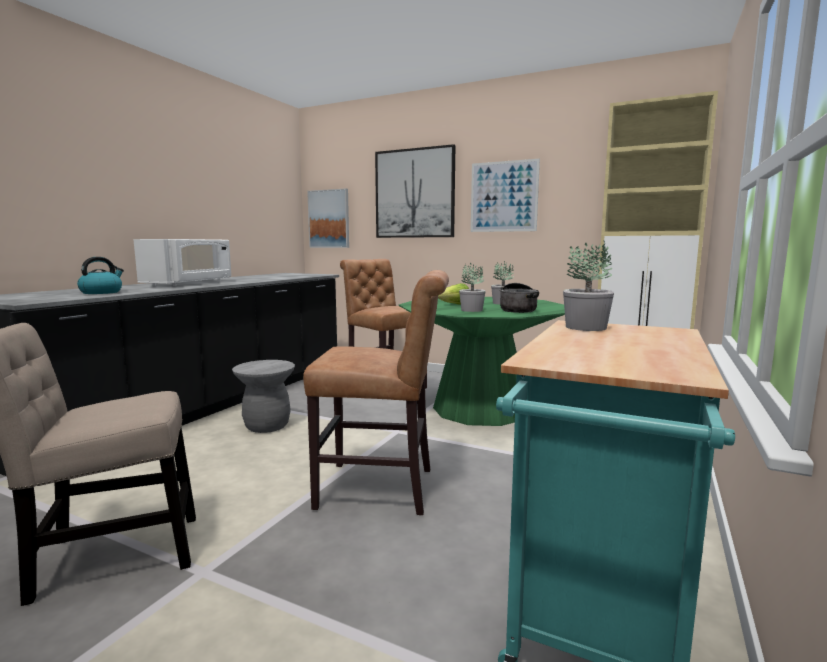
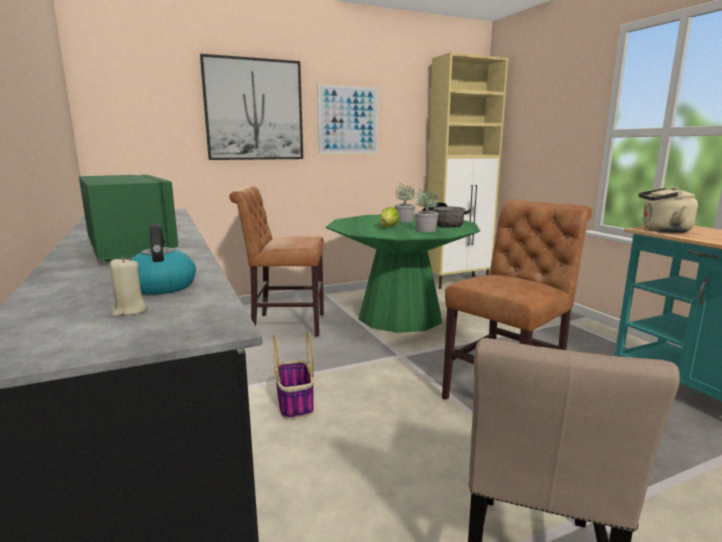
camera: 50 degrees left, 5 degrees up
(51, 295) = (129, 311): none -> beige candle
(189, 283) = (130, 248): white microwave -> green microwave
(267, 426) = (295, 403): grey stool -> basket
(329, 219) = (127, 135): picture -> none
(585, 327) = (662, 230): potted plant -> beige kettle

